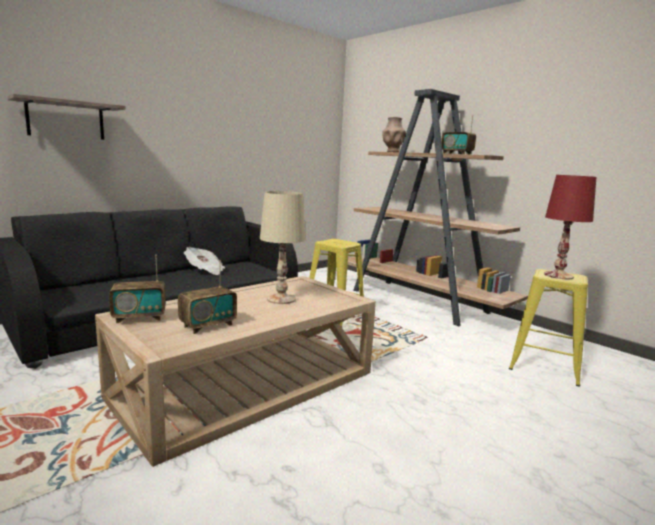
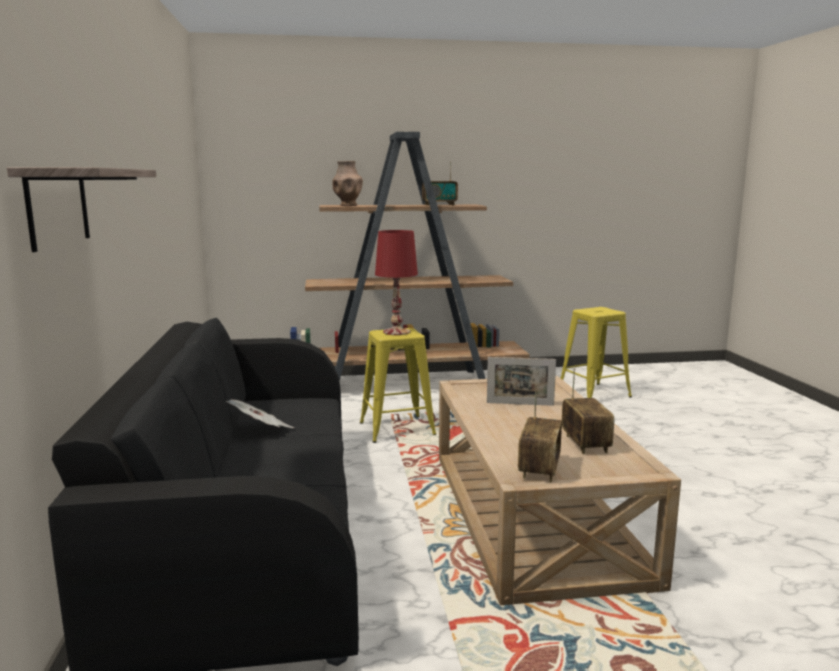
camera: 55 degrees left, 0 degrees up
(281, 299) = (520, 404): beige table lamp -> picture frame
(558, 275) = (599, 311): red table lamp -> red table lamp (396, 332)

